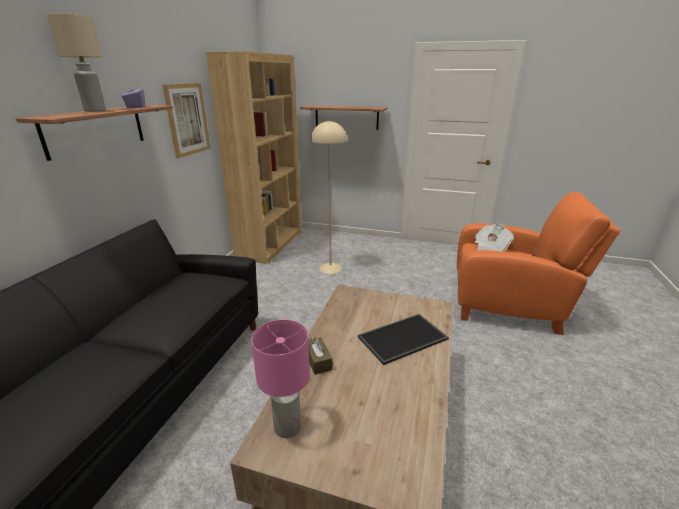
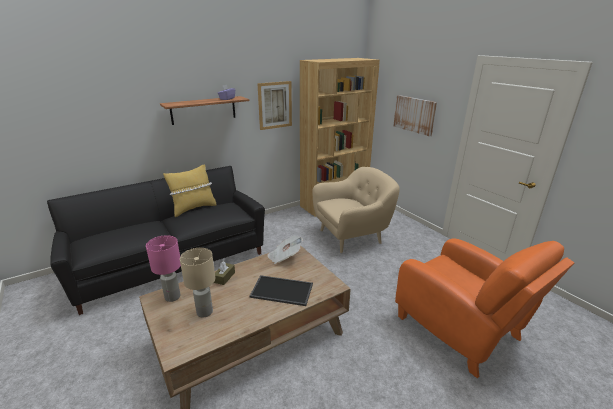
camera: 40 degrees right, 0 degrees up
(95, 111) = (201, 100): beige table lamp -> beige table lamp (205, 312)
(138, 299) = (193, 208): none -> yellow pillow
(330, 268) = (352, 236): beige floor lamp -> beige armchair
(346, 117) = (414, 114): shelf -> picture
(490, 249) = (454, 267): newspaper -> newspaper (284, 257)

